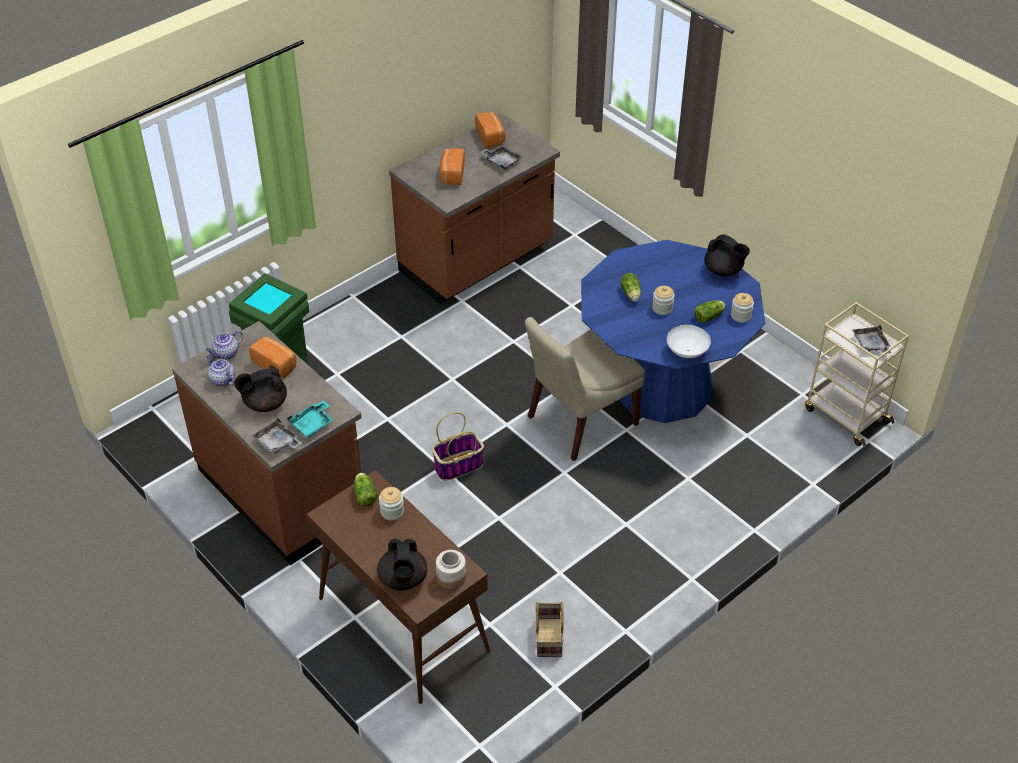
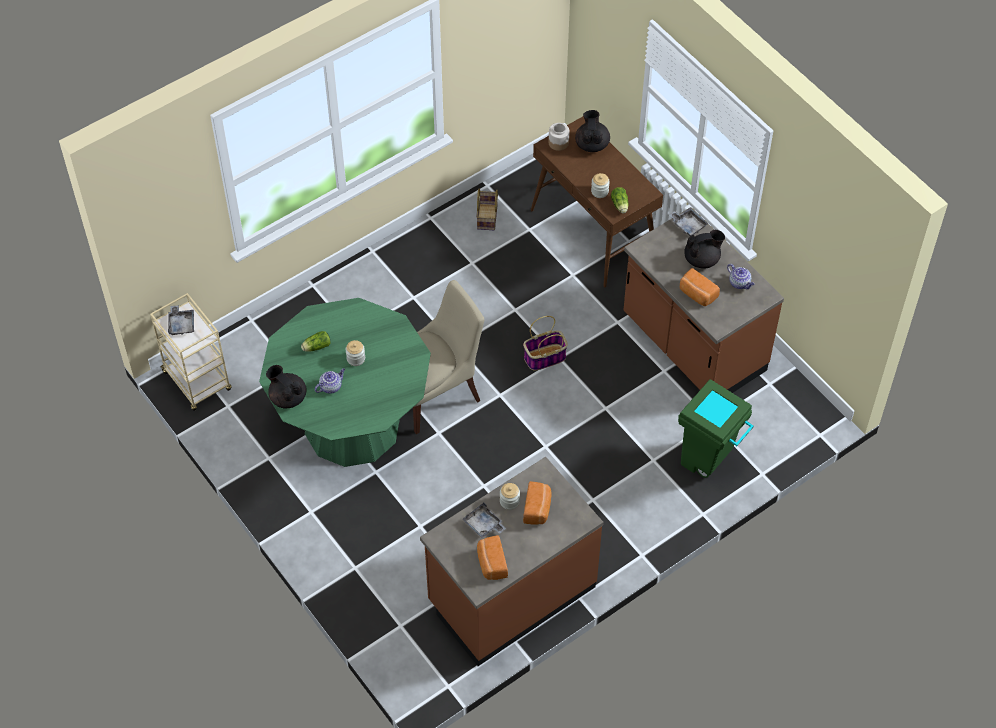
camera: 175 degrees left, 10 degrees up
(226, 354) = (740, 308): teapot -> teapot (331, 386)
(312, 424) = (662, 238): turquoise tray -> none
(631, 294) = (380, 376): lettuce -> none
(662, 384) = (352, 425): blue dining table -> green dining table
(687, 352) = (346, 312): white bowl -> none
(740, 316) = (288, 345): jar -> jar (509, 501)

